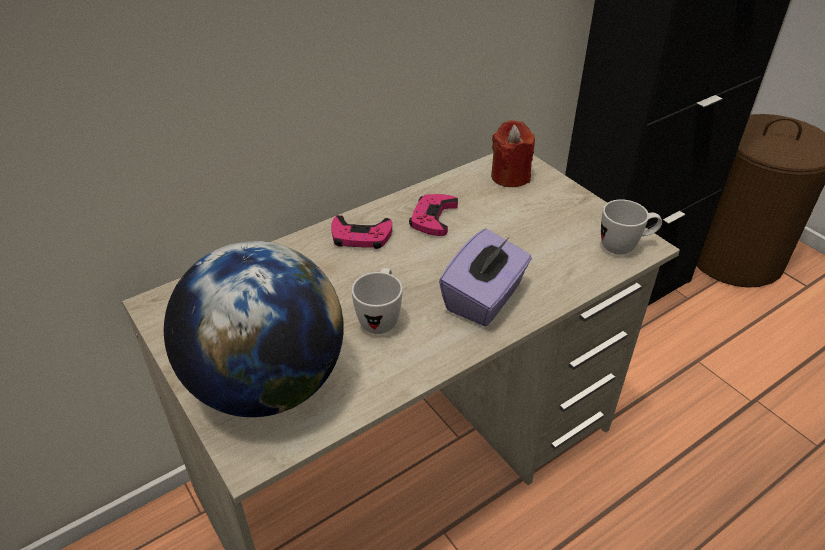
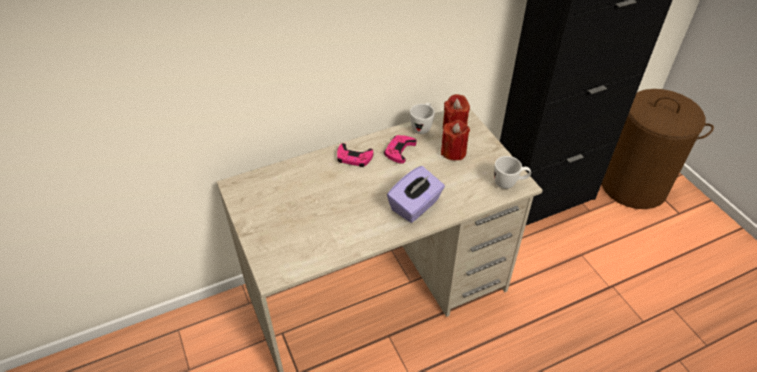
camera: 10 degrees right, 5 degrees up
(267, 385) = (286, 239): globe -> none
(380, 318) = (354, 210): white mug -> white mug (422, 127)
(520, 211) = (453, 152): none -> red candle

